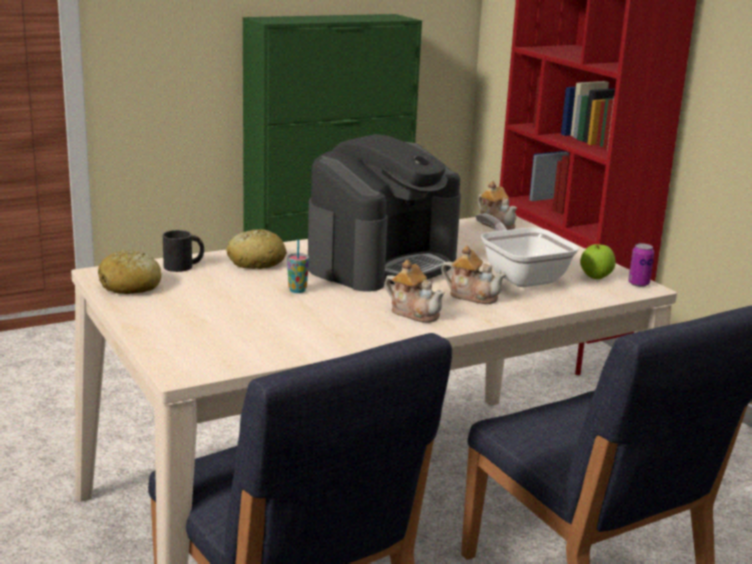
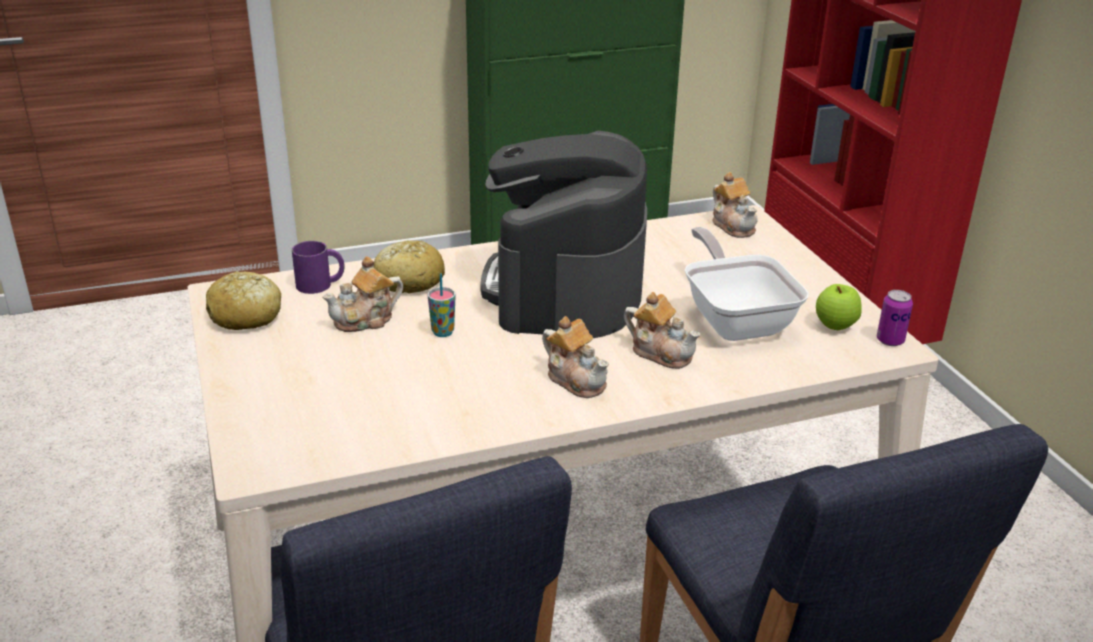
camera: 10 degrees right, 10 degrees up
(184, 266) = (321, 284): black mug -> purple mug
(231, 285) = (366, 320): none -> teapot
(382, 263) = (565, 288): coffee machine -> coffee machine turned 135 degrees clockwise

